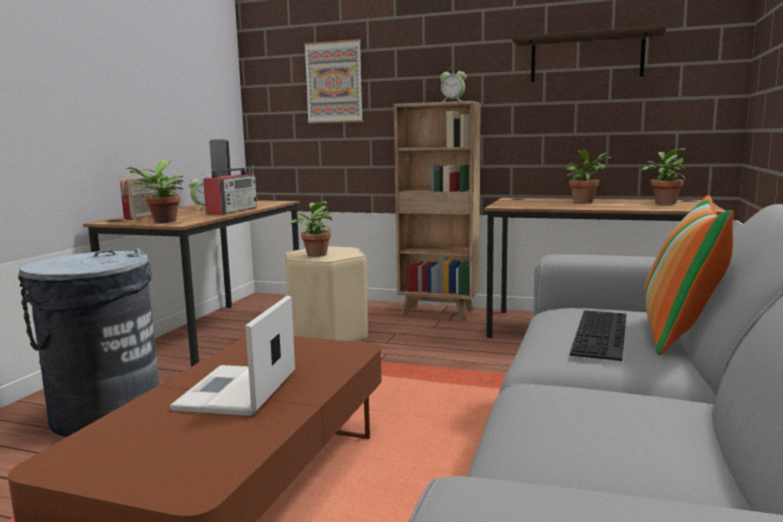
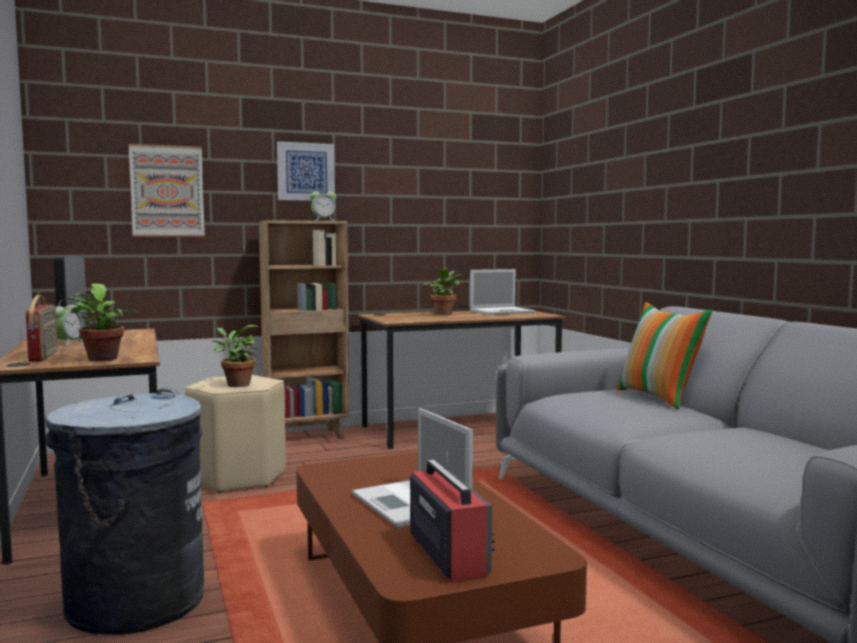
camera: 40 degrees left, 5 degrees down
(233, 211) = (130, 343): radio -> radio (447, 553)
(453, 53) = (305, 172): none -> picture
(586, 58) = (426, 187): shelf -> none
(603, 334) = (625, 404): keyboard -> none
(663, 202) = (503, 311): potted plant -> laptop

